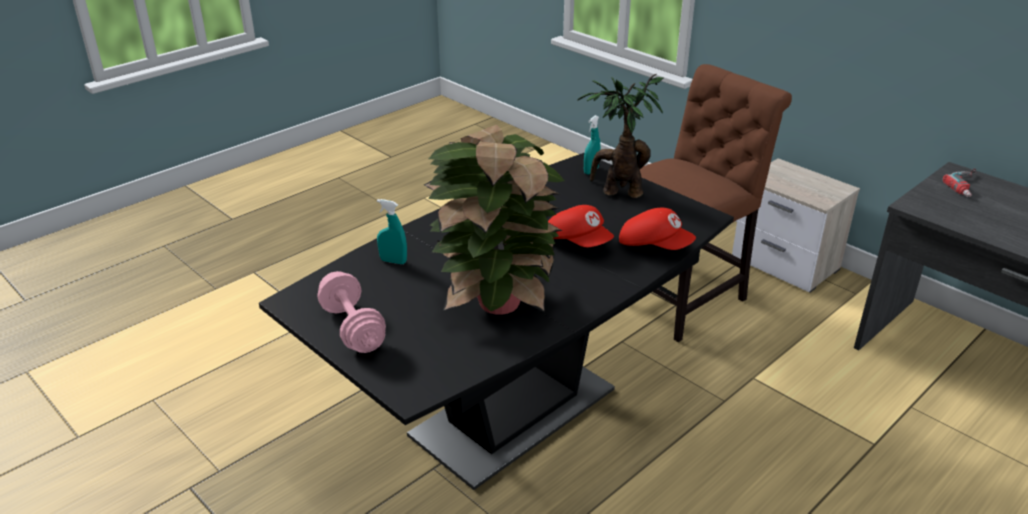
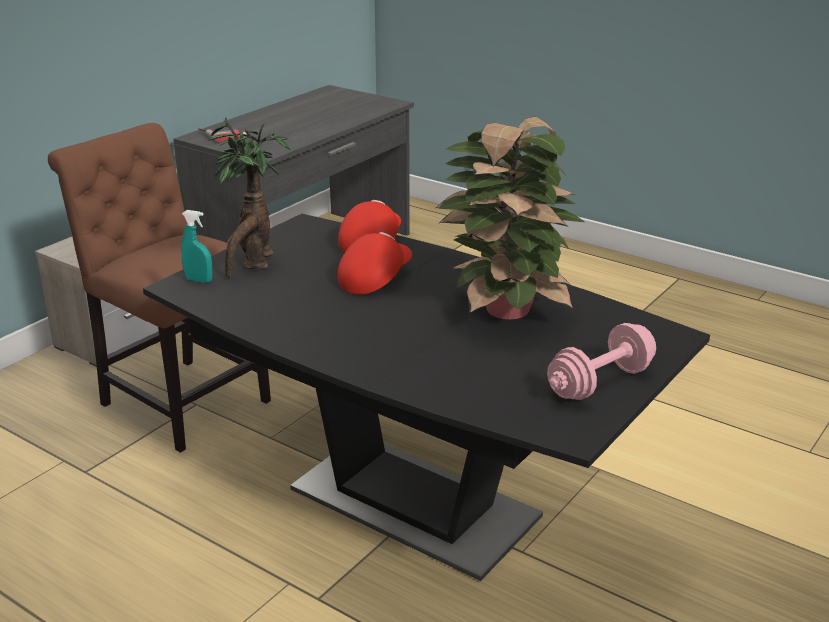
camera: 100 degrees left, 5 degrees down
(393, 261) = (454, 380): turquoise spray bottle -> none

